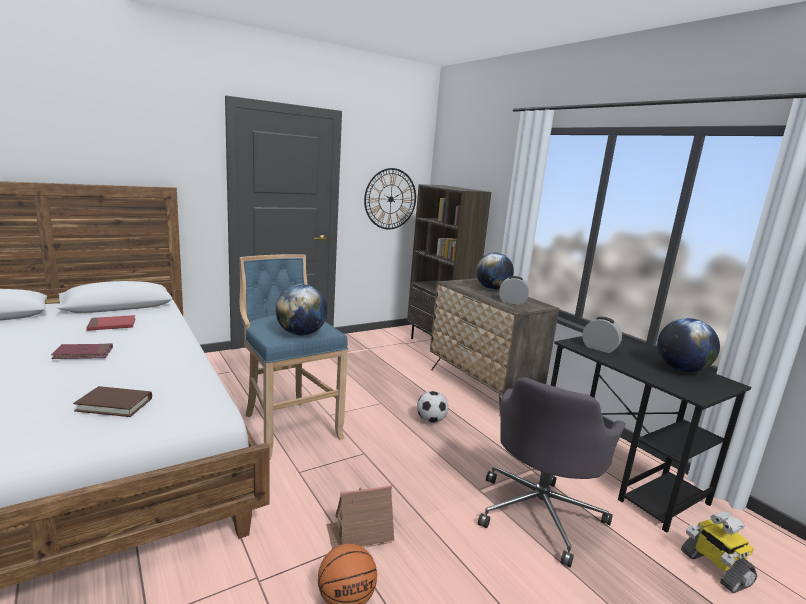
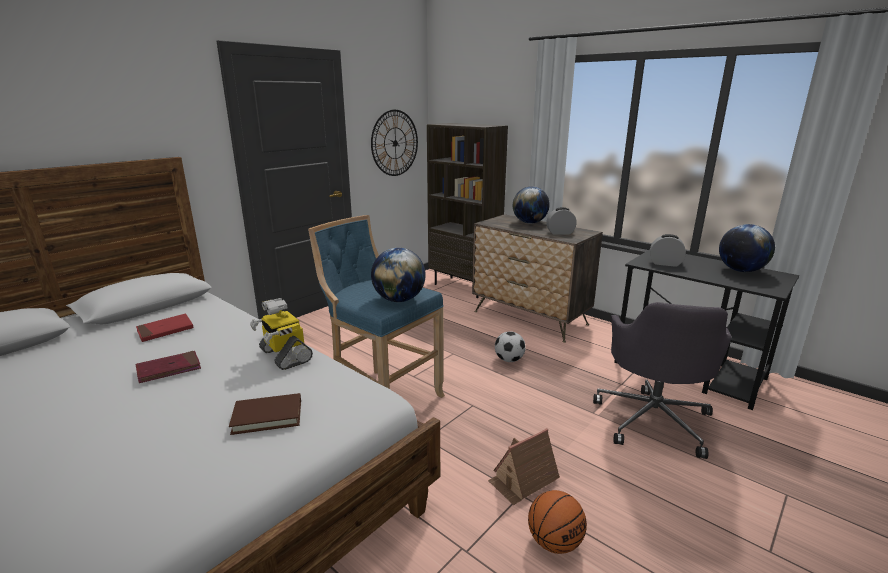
camera: 15 degrees left, 5 degrees up
(714, 568) = (800, 428): toy robot -> toy robot (284, 355)

